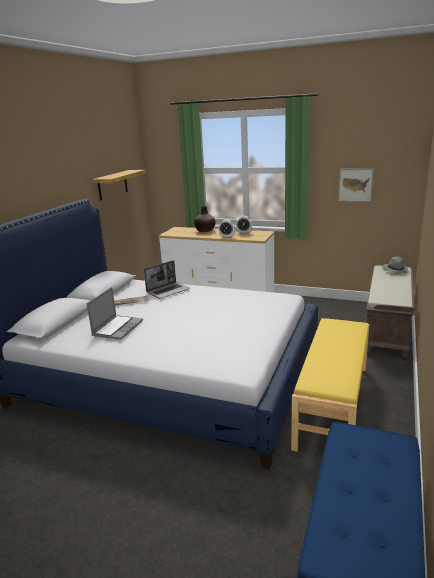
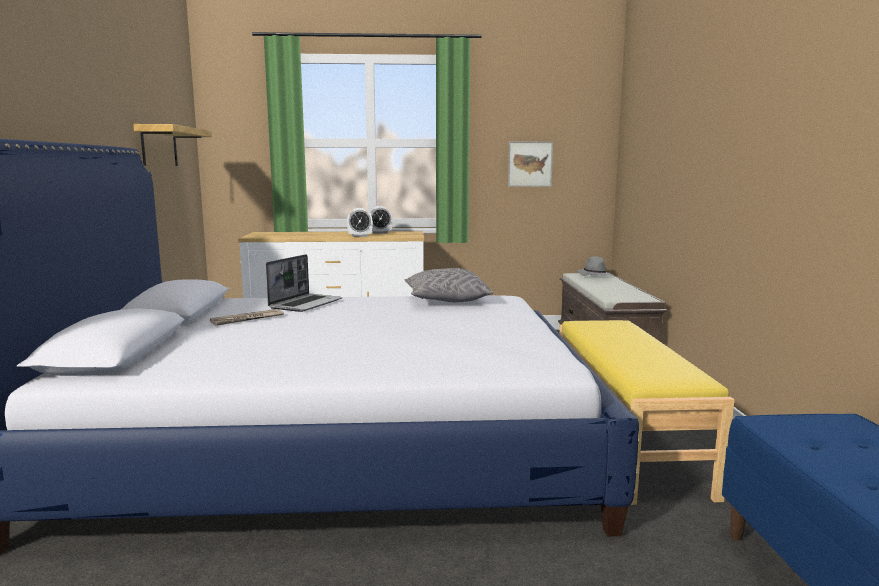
camera: 25 degrees left, 10 degrees down
(117, 328) = (265, 346): laptop -> none
(205, 231) = (314, 233): vase -> none
(247, 297) = (446, 300): none -> grey pillow

